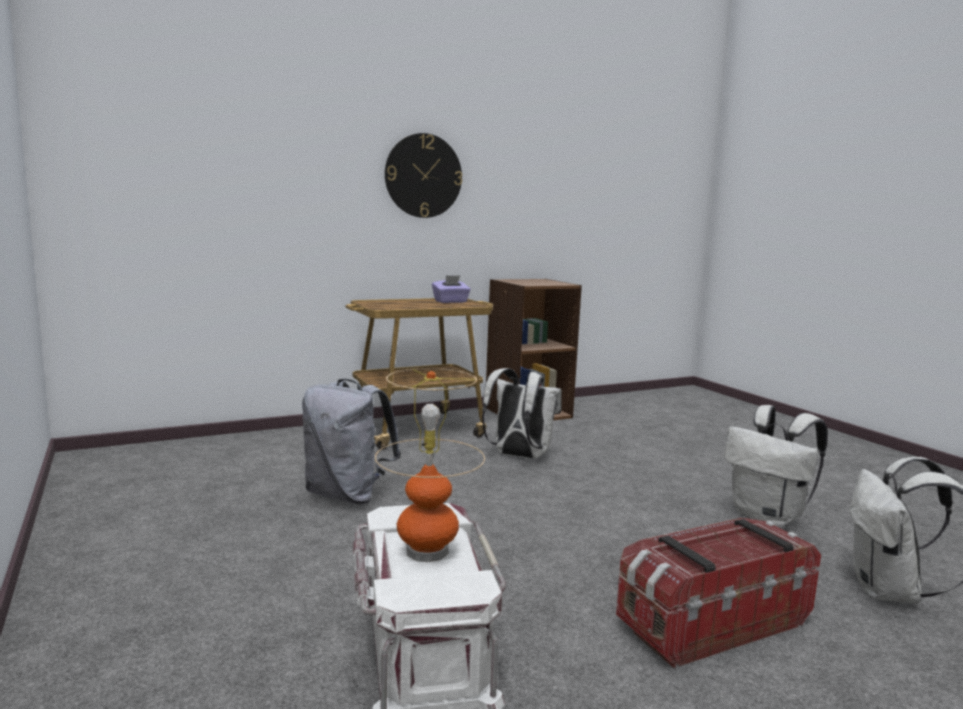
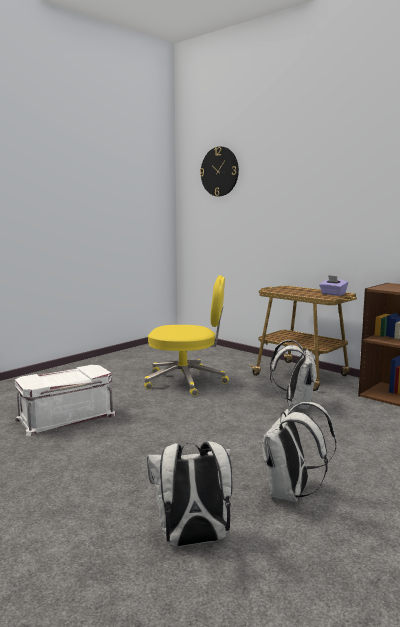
camera: 70 degrees right, 0 degrees up
(347, 495) = (187, 381): grey backpack -> yellow office chair
(423, 176) = (340, 205): wall clock -> wall clock (219, 171)
(427, 552) = (64, 377): table lamp -> none
(710, 622) = (112, 474): storage box -> none

